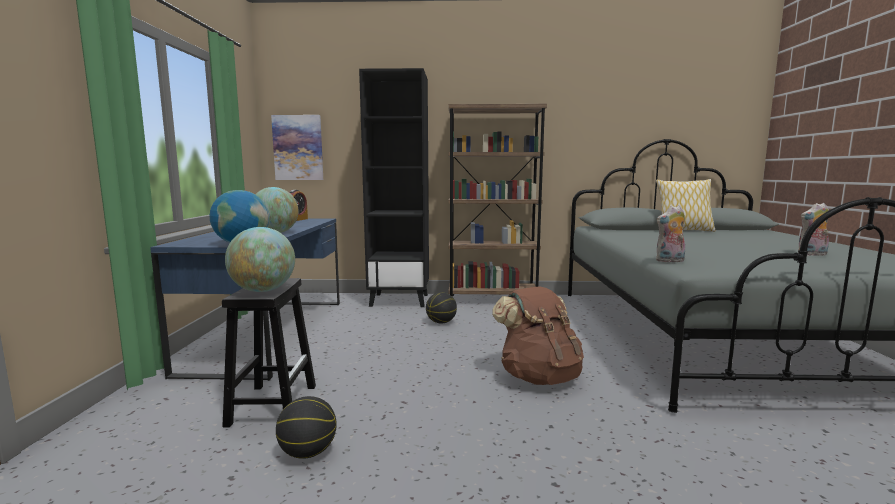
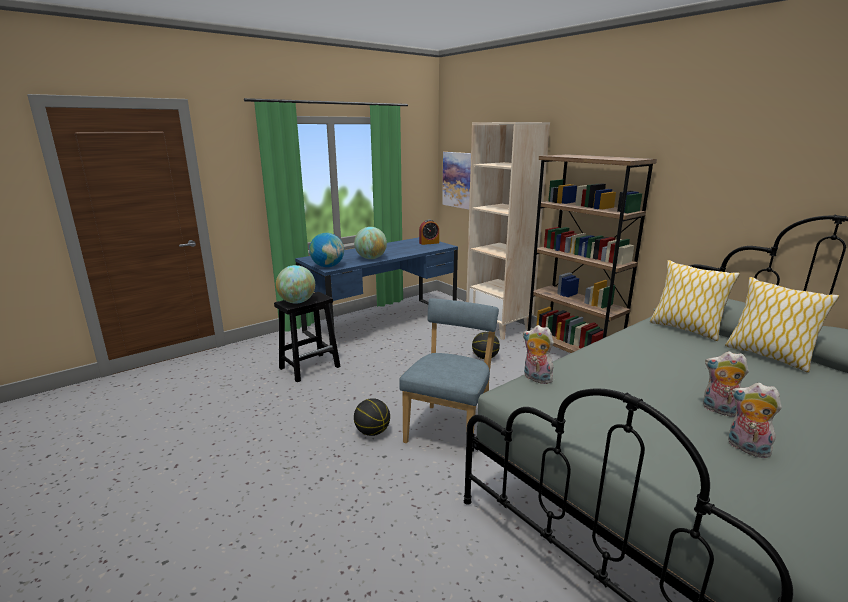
camera: 50 degrees right, 10 degrees up
(308, 452) = (280, 397): basketball -> basketball (372, 432)
(400, 300) = (499, 327): black bookcase -> beige bookcase
(539, 377) = (450, 428): brown backpack -> blue chair
(622, 230) = (685, 329): none -> pillow
(756, 248) = (719, 410): none -> plush toy

